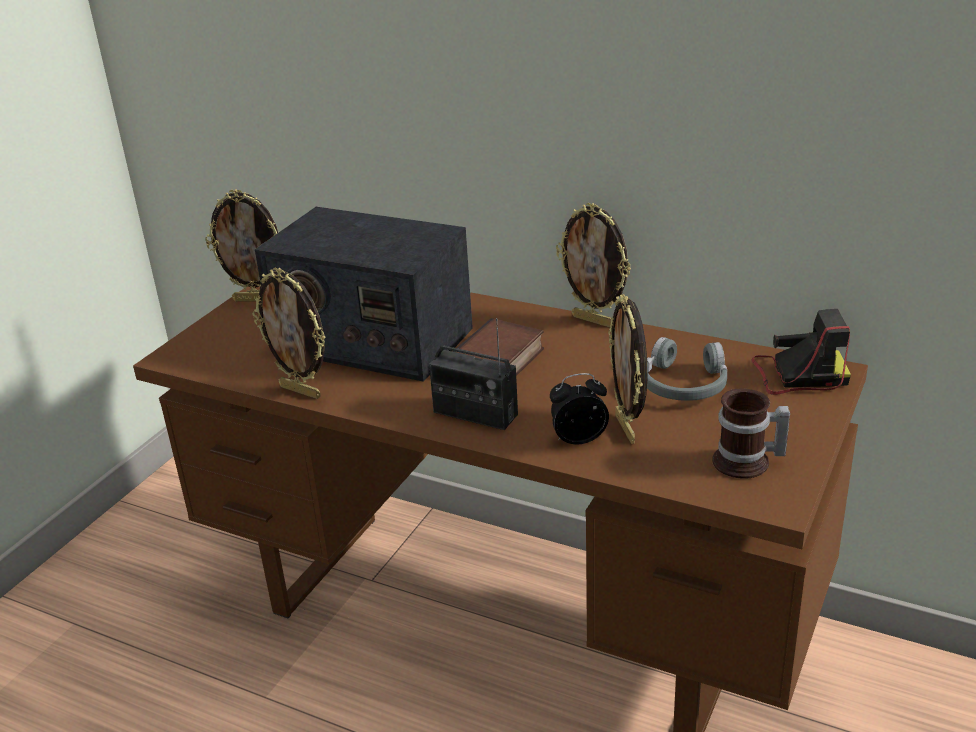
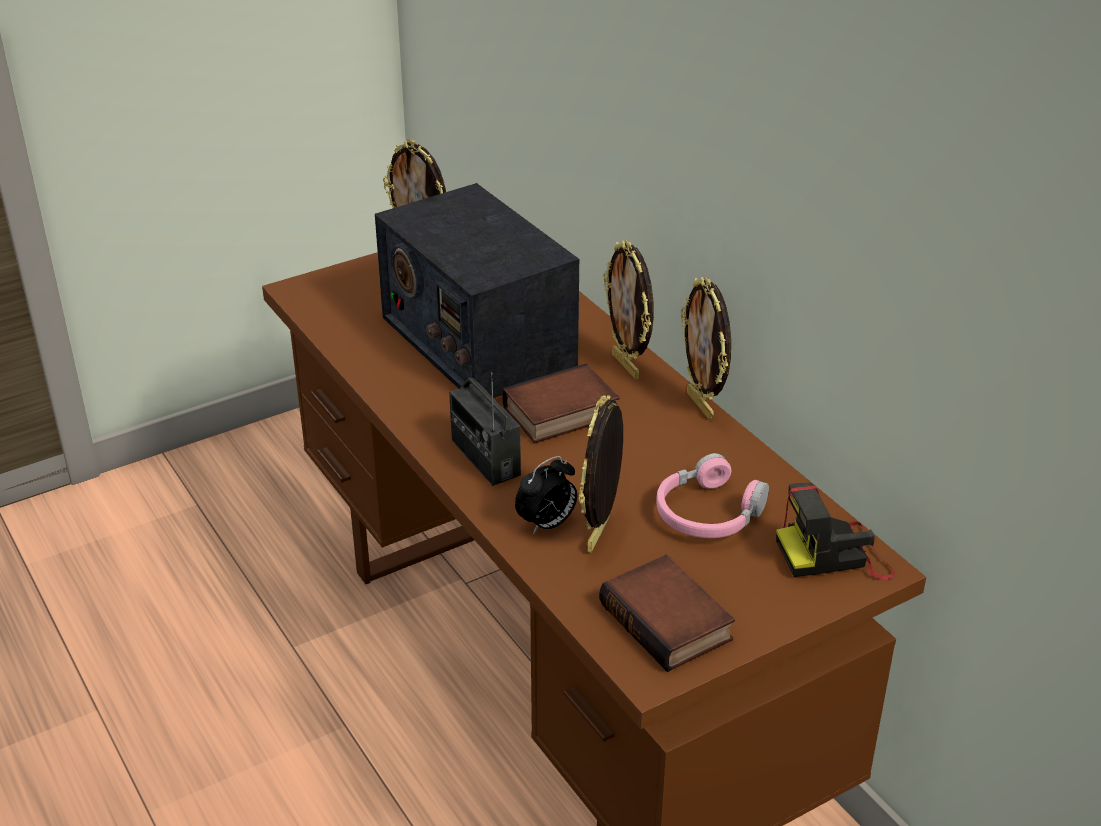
camera: 30 degrees right, 5 degrees up
(301, 391) = (366, 370): picture frame -> picture frame (627, 366)
(579, 438) = (547, 524): alarm clock -> alarm clock turned 120 degrees clockwise
(684, 384) = (708, 513): grey headphones -> pink headphones
(747, 463) = (670, 622): mug -> book
(797, 375) = (834, 555): camera -> camera turned 135 degrees clockwise

